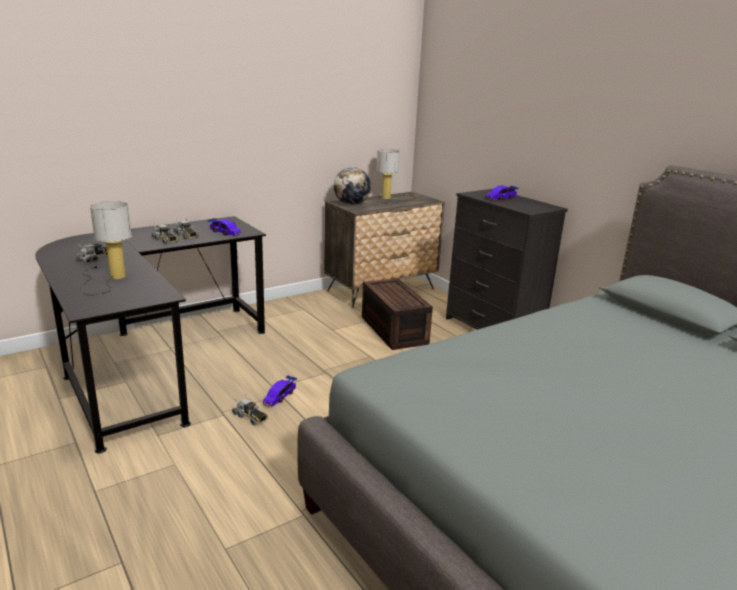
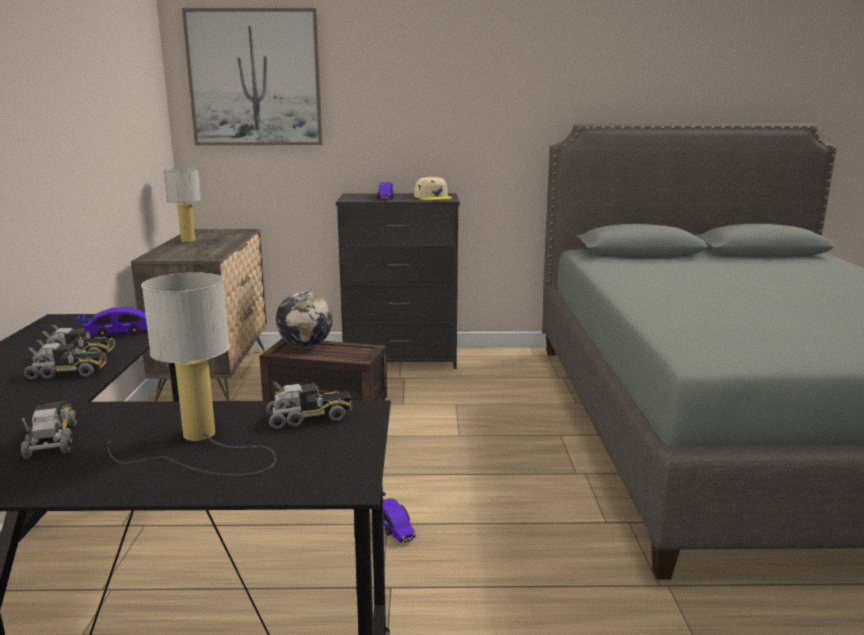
camera: 55 degrees left, 5 degrees down
(250, 417) = (420, 564): toy truck -> toy truck (310, 417)
(351, 204) = (177, 254): globe -> globe (305, 346)
(459, 92) = (255, 78): none -> picture
(530, 207) = (433, 197): none -> beige cap

